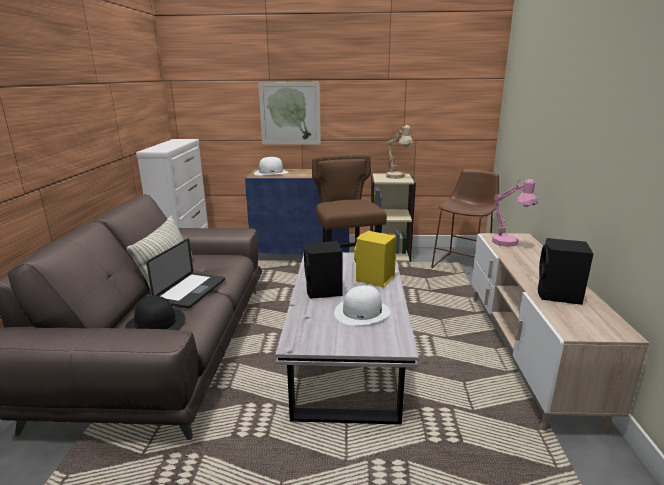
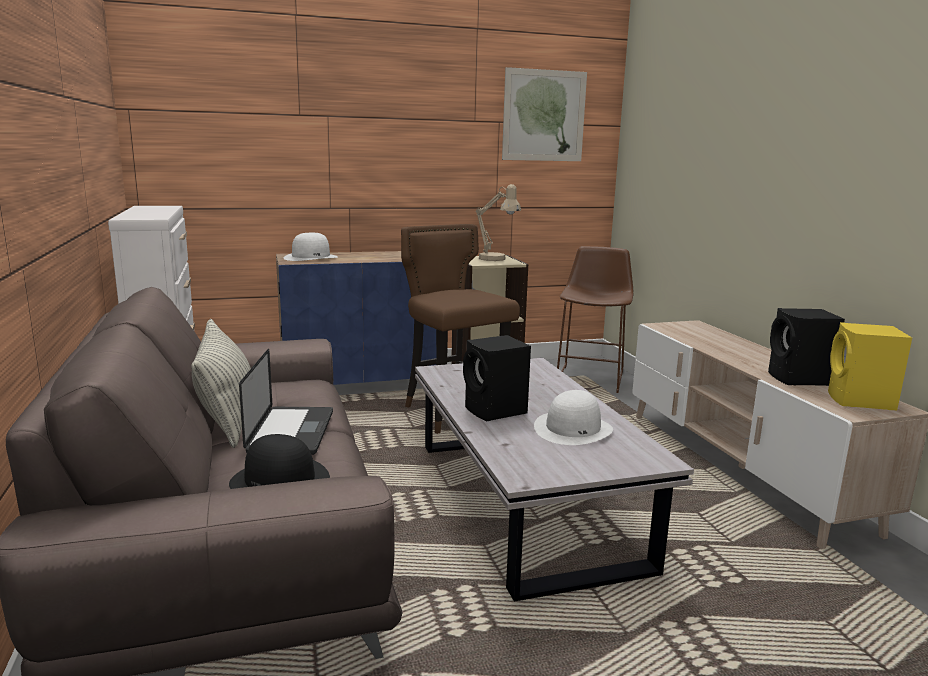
camera: 20 degrees left, 5 degrees down
(290, 113) = (332, 167): picture -> picture (544, 116)
(374, 279) = (548, 390): yellow speaker -> yellow speaker (860, 401)
(509, 243) = (688, 332): pink table lamp -> none

